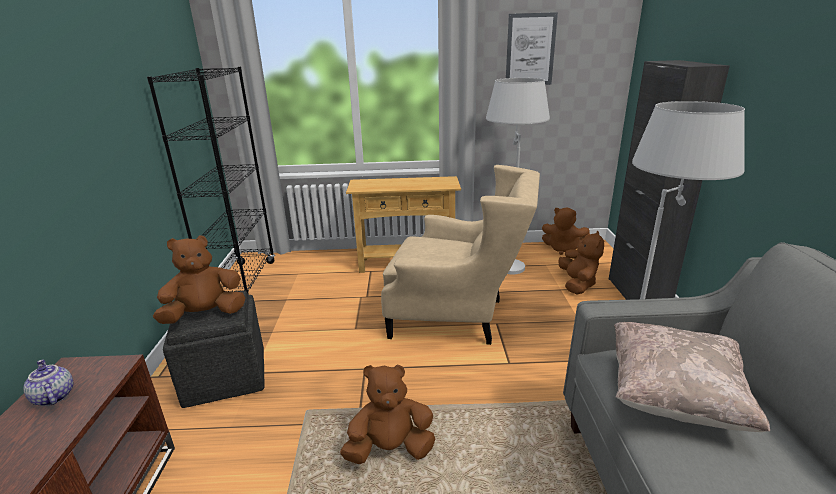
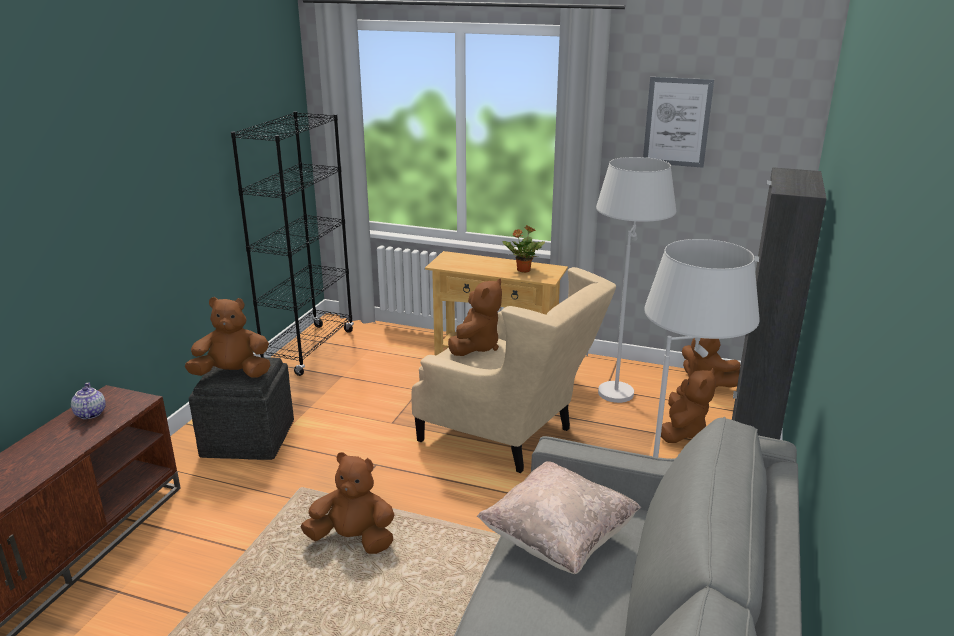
camera: 20 degrees right, 0 degrees up
(422, 246) = (476, 346): none -> brown plush toy
(426, 183) = (523, 270): none -> potted plant

